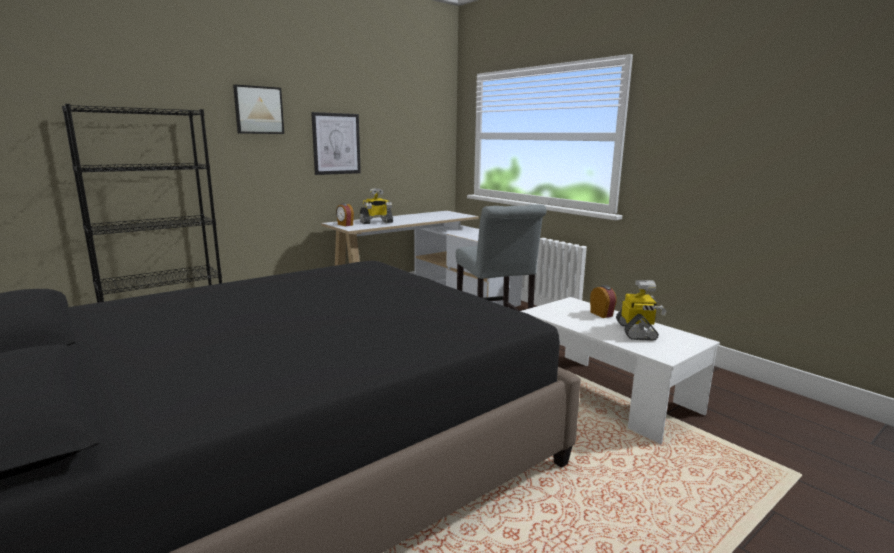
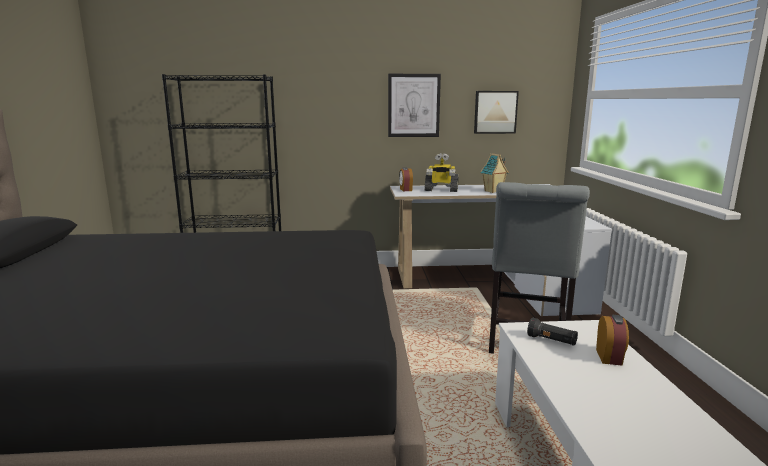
camera: 35 degrees right, 0 degrees up
(258, 110) = (335, 74): picture -> picture (495, 112)
(419, 219) = (493, 191): none -> toy house
(563, 313) = (552, 341): none -> black flashlight
(637, 331) = (628, 401): toy robot -> none

